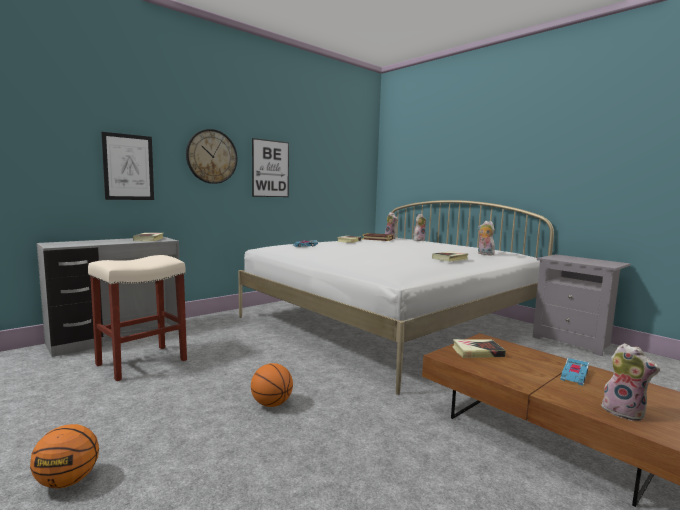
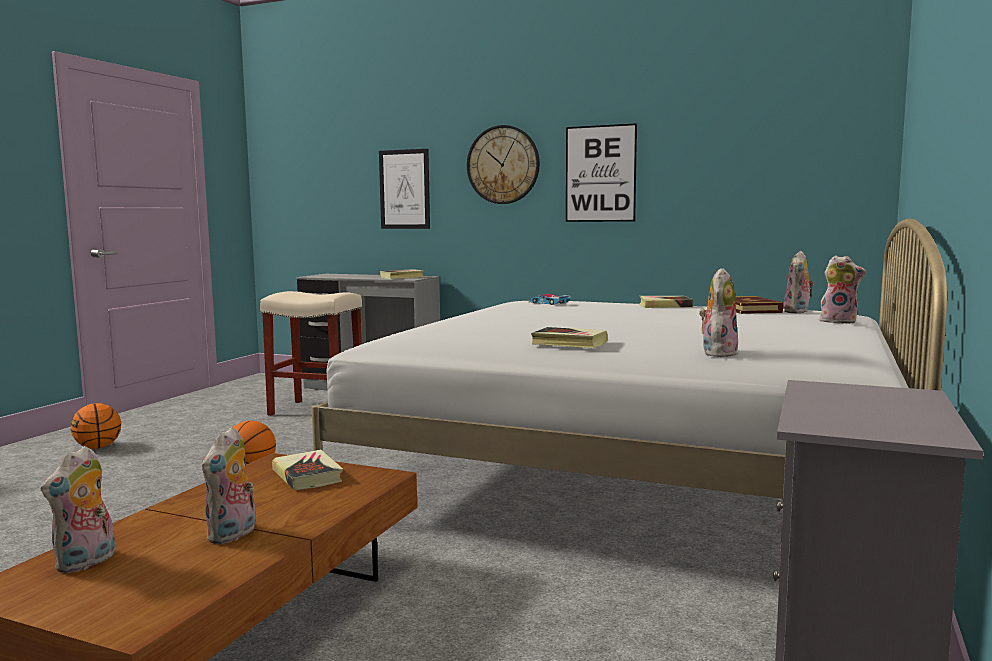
camera: 65 degrees right, 0 degrees up
(574, 375) = (233, 535): toy car -> plush toy

